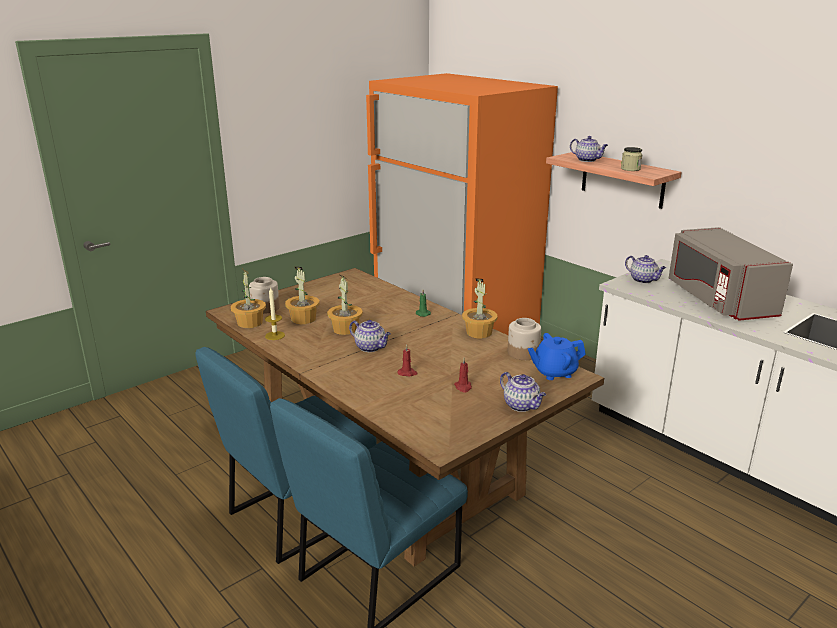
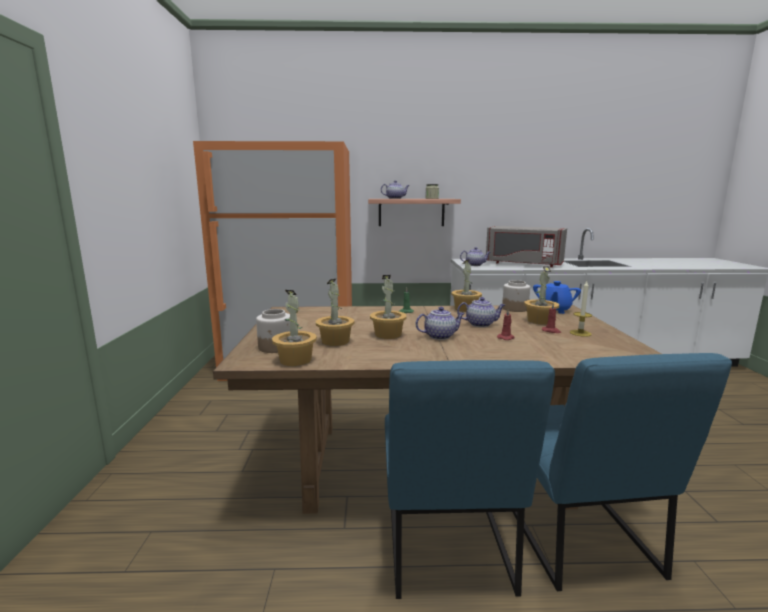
camera: 50 degrees left, 10 degrees down
(275, 335) = (348, 358): candle -> candle (580, 333)
(493, 374) = (539, 321): none -> potted plant
(522, 406) = (597, 326): teapot -> teapot (480, 324)

